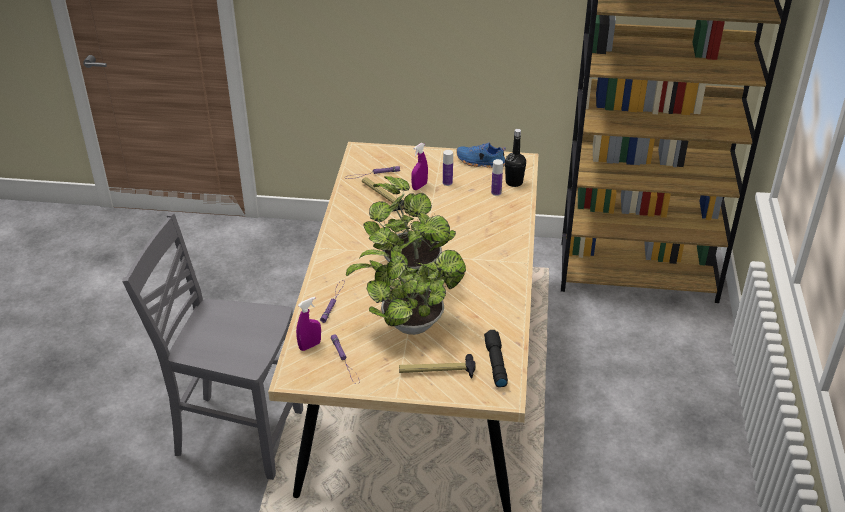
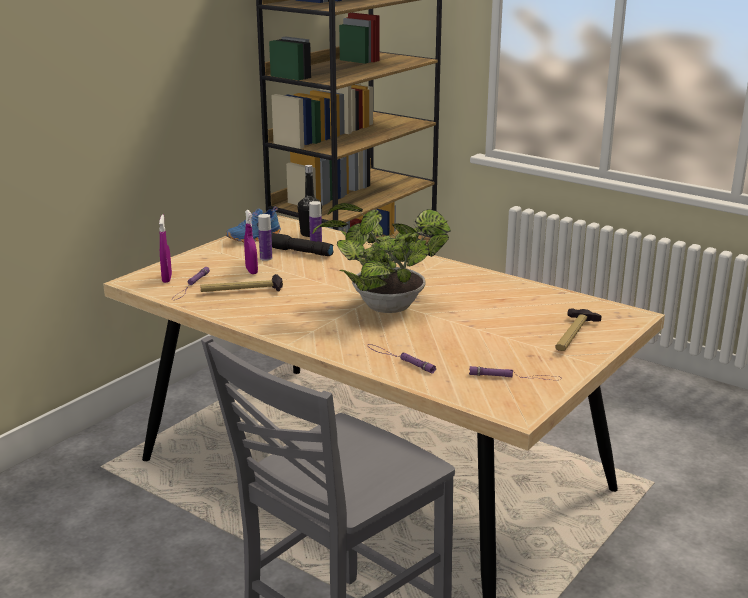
camera: 60 degrees left, 15 degrees down
(310, 346) = (468, 390): purple spray bottle -> purple spray bottle (167, 278)
(407, 324) = (483, 331): potted plant -> none
(495, 363) = (582, 308): black flashlight -> black flashlight (300, 252)

